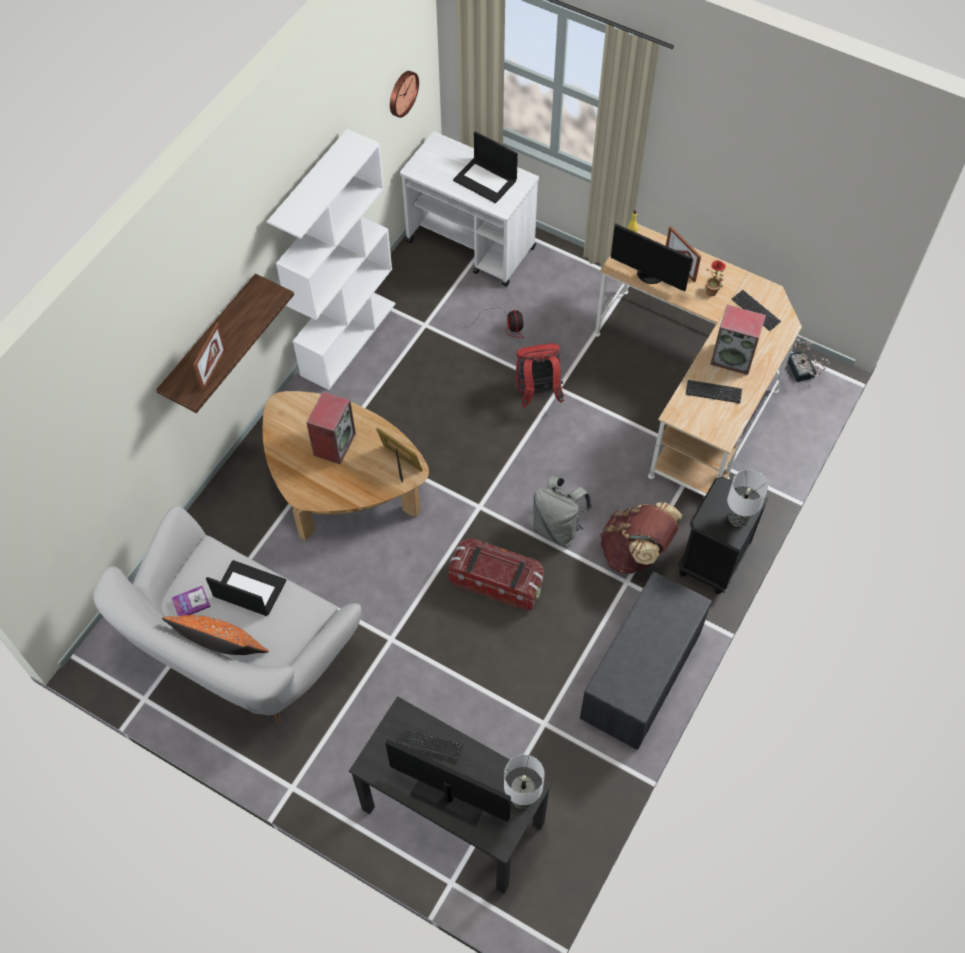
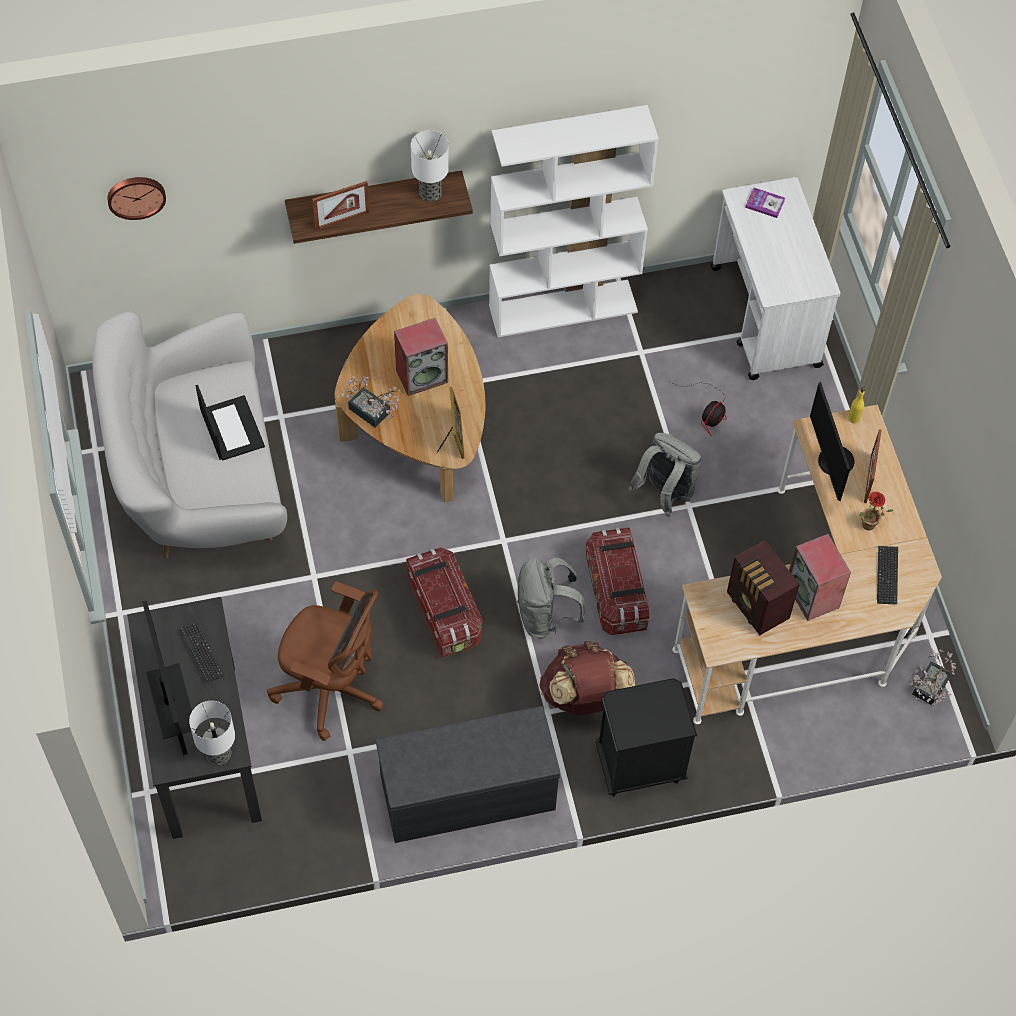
camera: 45 degrees right, 0 degrees up
(191, 602) = (181, 400): book -> book (765, 203)
(223, 650) = (163, 456): orange pillow -> none
(331, 495) = (372, 414): none -> potted plant
(402, 93) = (757, 114): wall clock -> wall clock (136, 195)
(486, 180) = (788, 258): laptop -> none
(487, 697) = (332, 689): none -> brown office chair
(537, 393) = (664, 493): red backpack -> grey backpack
(579, 475) = (615, 592): none -> storage box
(713, 392) = (757, 607): keyboard -> radio
(739, 518) = (650, 726): table lamp -> table lamp (430, 193)

